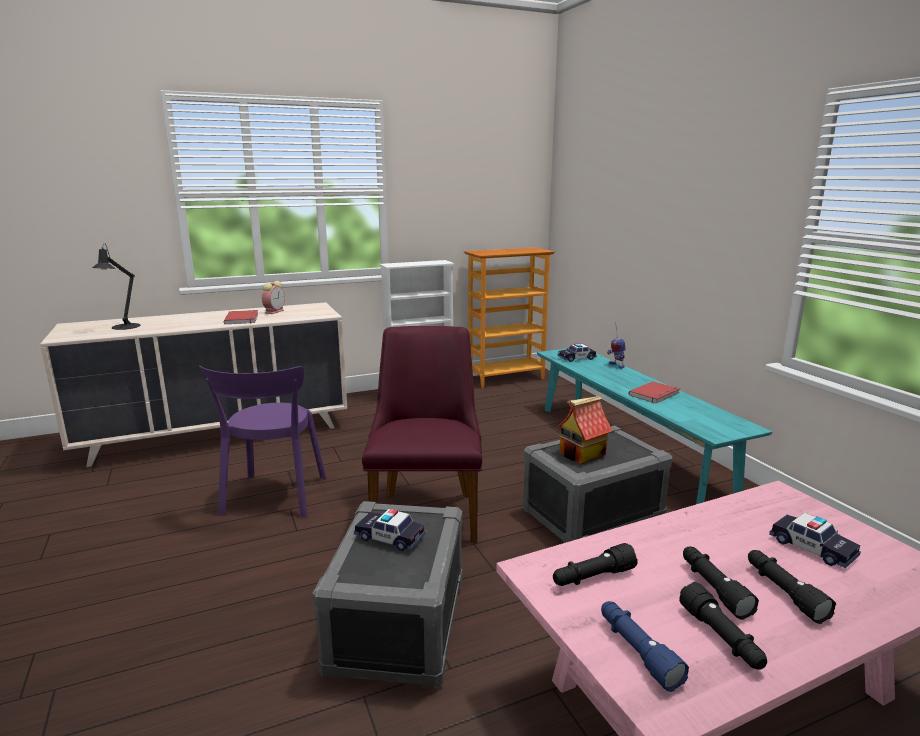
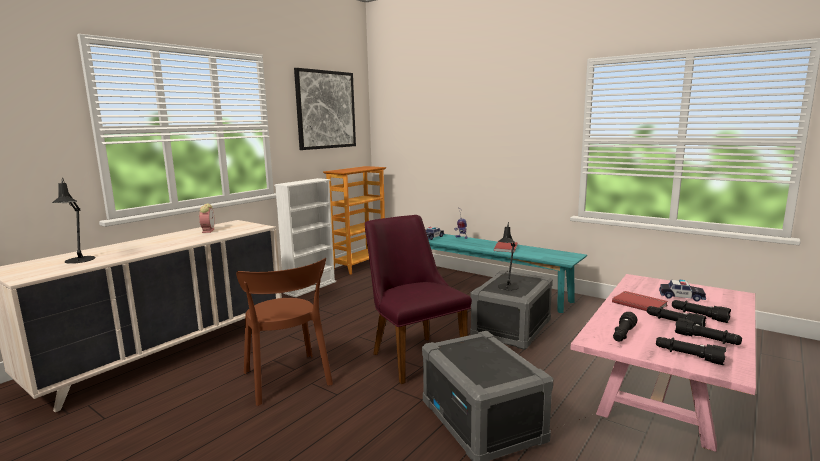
camera: 30 degrees left, 5 degrees down
(243, 319) = (191, 238): red book -> red book (639, 303)
(273, 498) = (288, 380): purple chair -> brown chair
(389, 537) = (473, 357): toy car -> none
(476, 170) = (326, 110): none -> picture
(582, 454) = (507, 287): toy house -> black table lamp
(637, 651) = (688, 356): blue flashlight -> black flashlight

